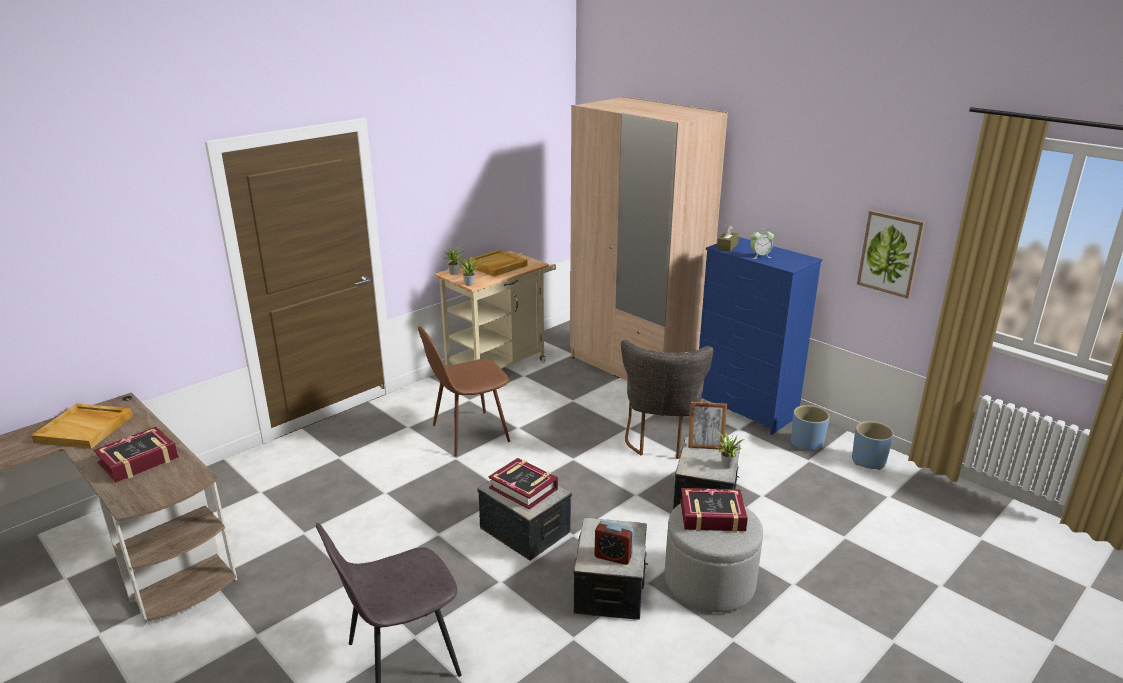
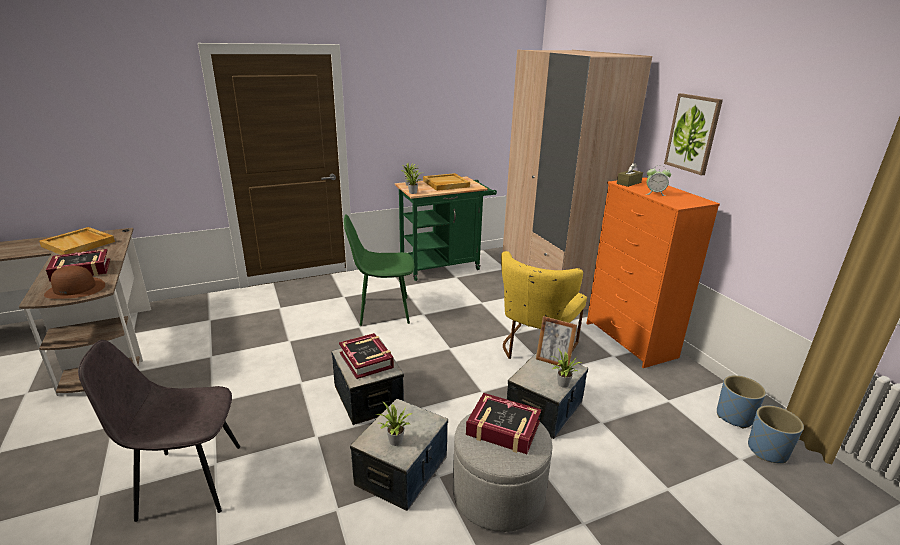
camera: 20 degrees right, 0 degrees up
(164, 484) = (75, 289): none -> brown hat
(468, 434) = (382, 311): brown chair -> green chair
(501, 364) = (444, 266): beige cart -> green cart
(613, 556) = (394, 442): alarm clock -> potted plant
(661, 440) = (535, 350): grey chair -> yellow chair
(745, 409) = (630, 340): blue dresser -> orange dresser
(807, 444) = (675, 385): blue planter -> blue planter (768, 451)
(890, 253) = (794, 202): picture -> picture (693, 133)

